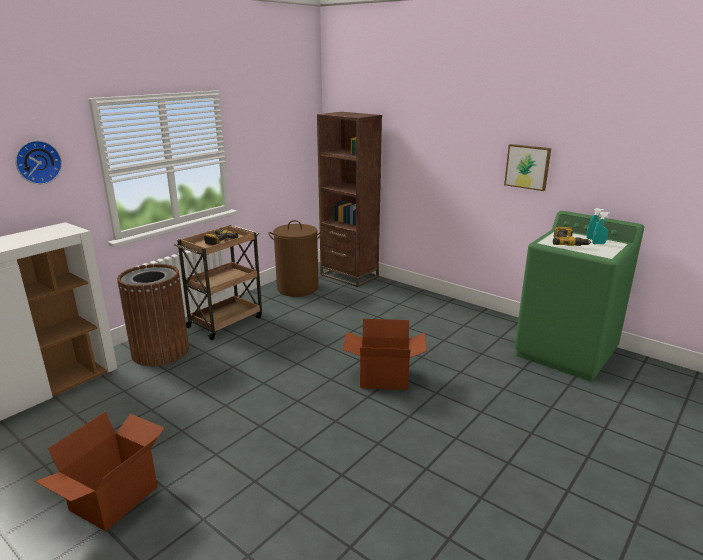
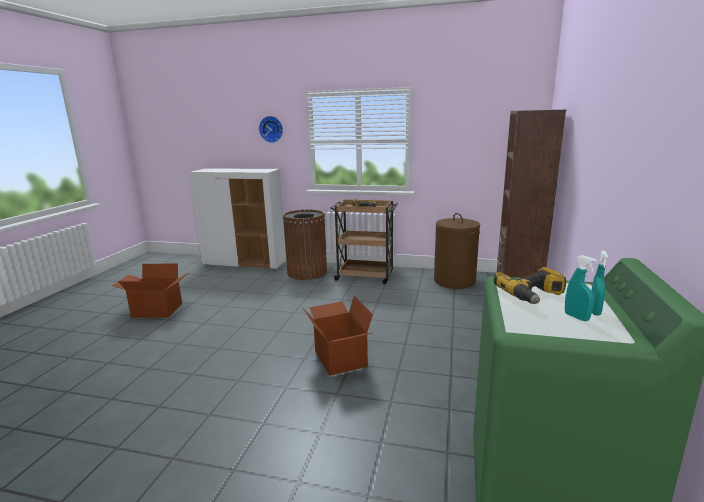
camera: 65 degrees right, 5 degrees down
(528, 167) = (634, 177): picture -> none

